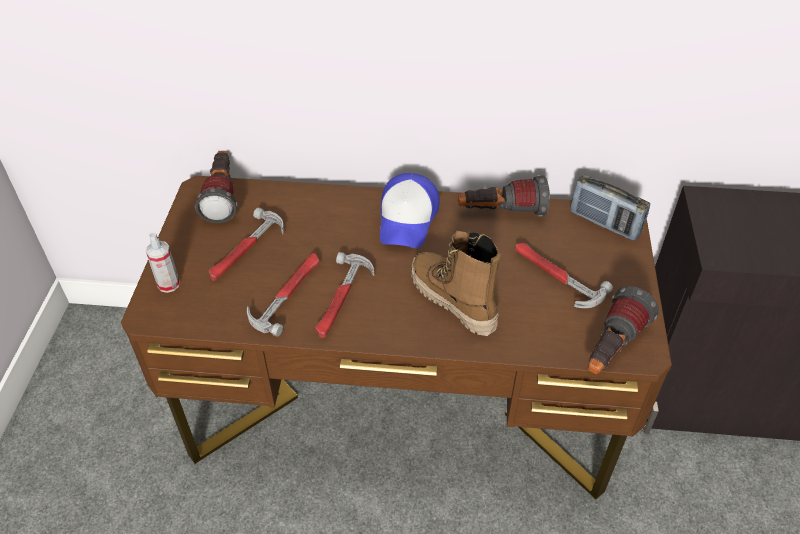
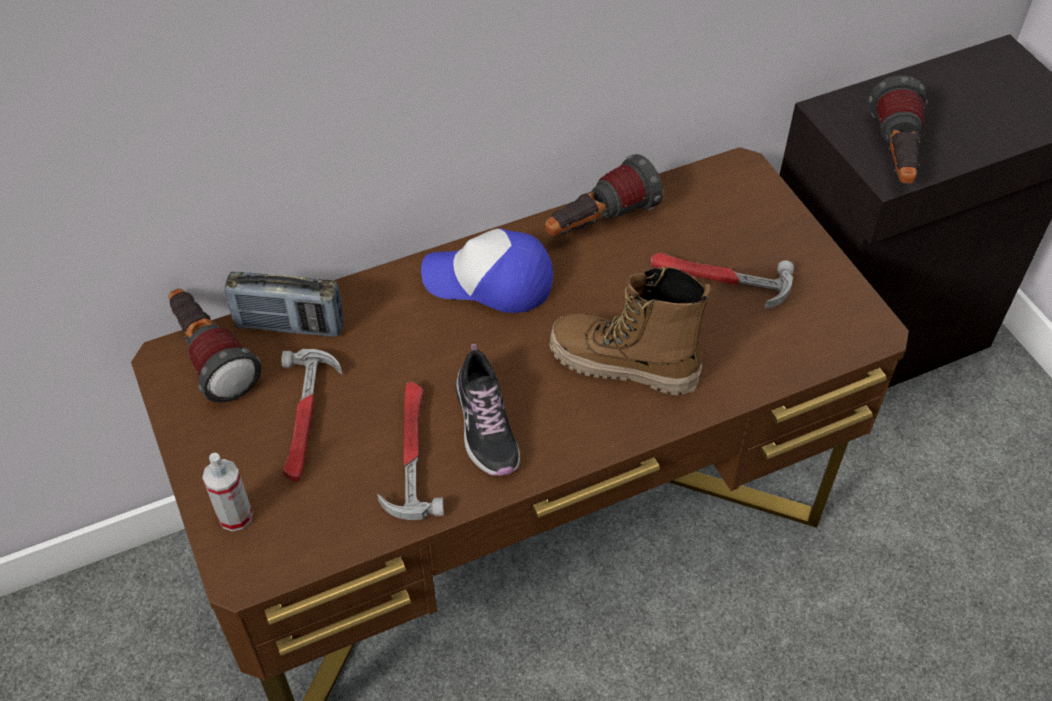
camera: 30 degrees left, 5 degrees up
(342, 298) = (486, 426): hammer -> shoe
(408, 219) = (489, 281): cap -> cap turned 120 degrees clockwise
(604, 223) = (726, 186): radio -> radio (290, 325)
(611, 349) = (837, 341): flashlight -> flashlight (895, 156)

